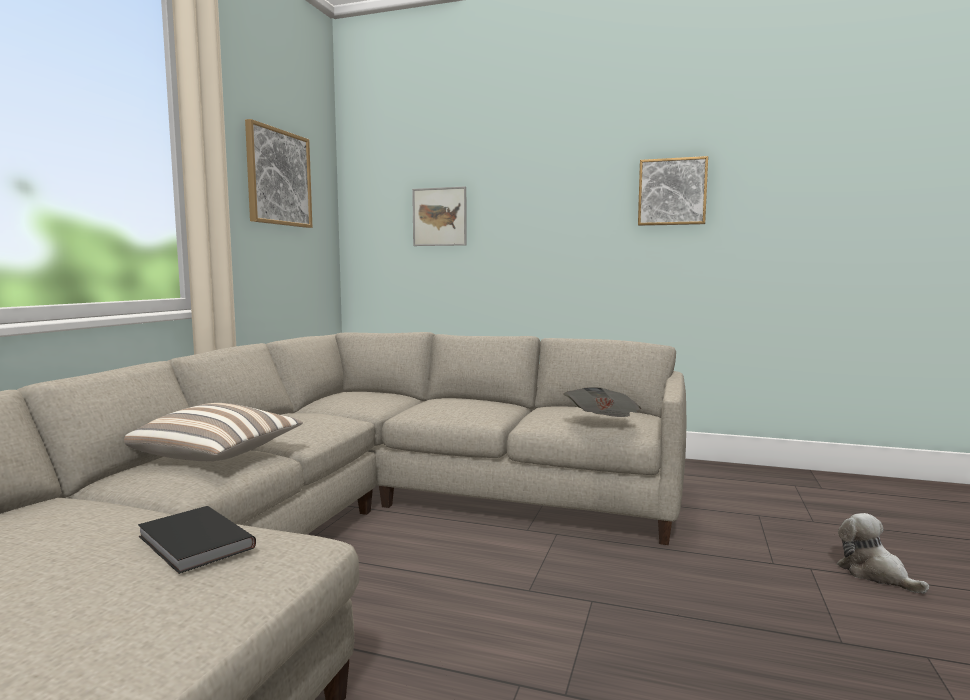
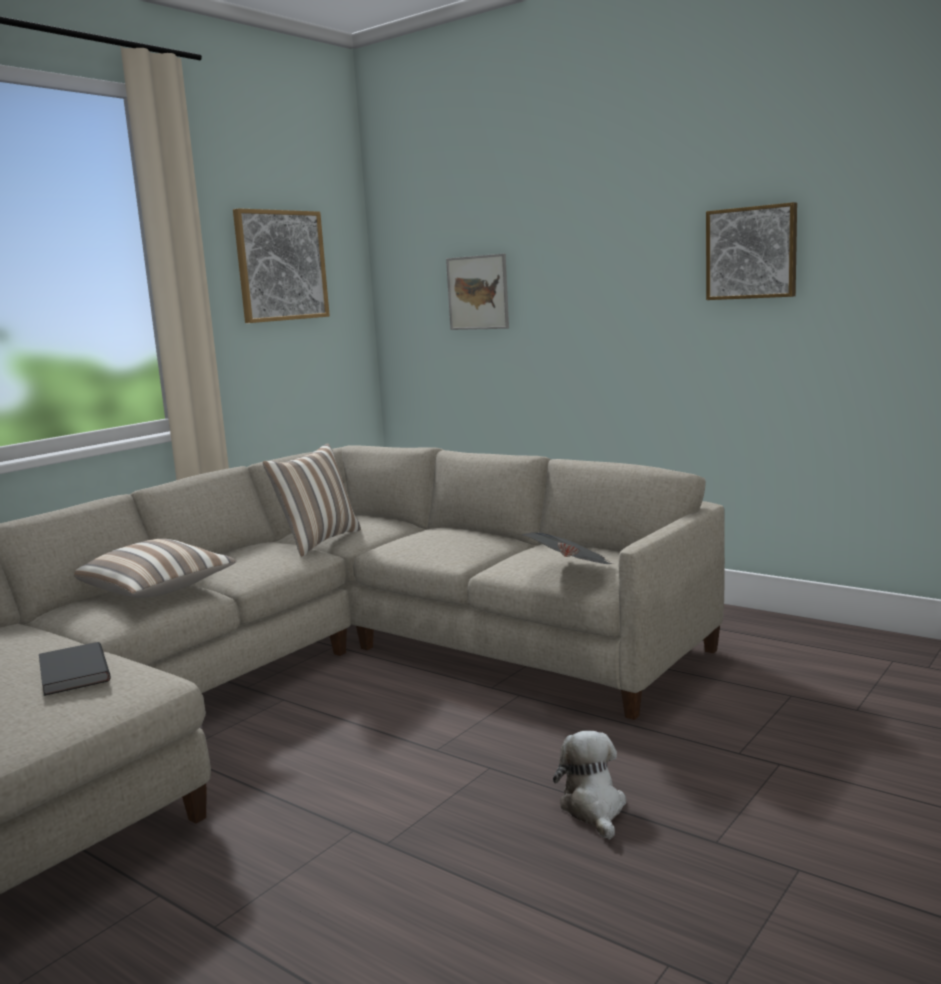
camera: 20 degrees right, 5 degrees up
(341, 410) = (317, 542): none -> pillow
(875, 574) = (855, 779): plush toy -> plush toy (594, 808)

